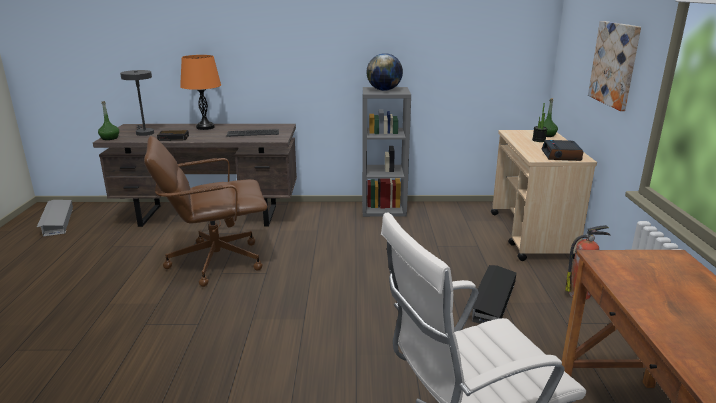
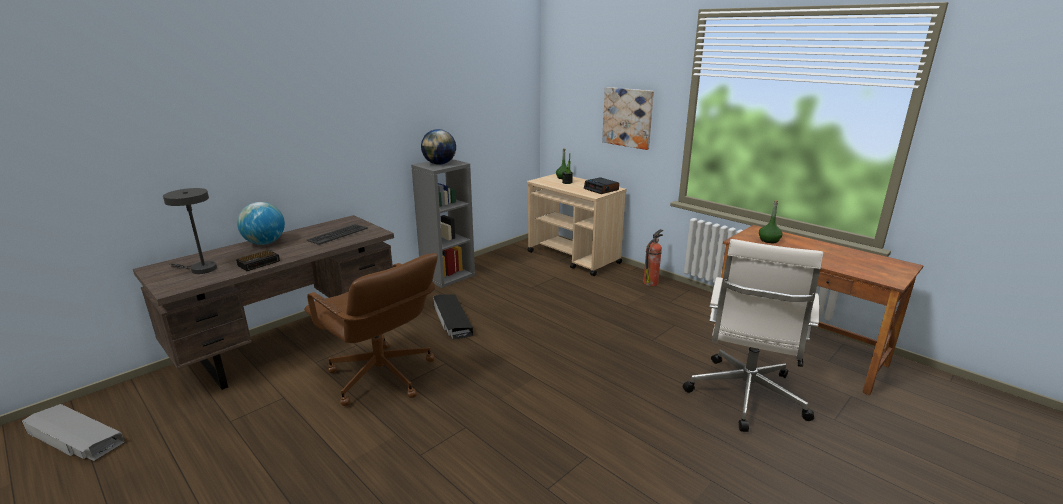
camera: 45 degrees left, 0 degrees up
(109, 138) = (169, 288): green bottle -> green bottle (769, 240)
(205, 127) = (265, 243): orange table lamp -> globe
(215, 261) = (381, 377): brown office chair -> brown office chair turned 75 degrees counterclockwise
(492, 300) = (618, 307): black storage box -> black storage box (452, 320)

